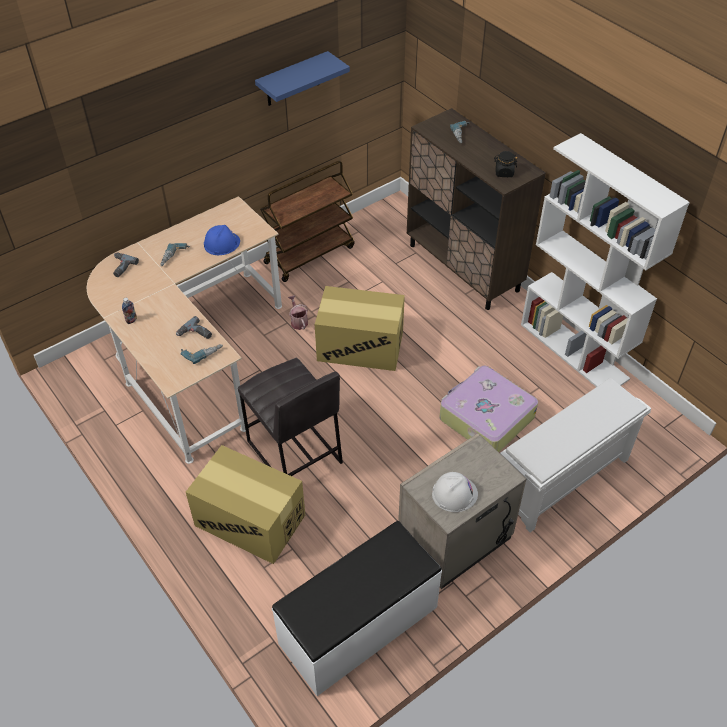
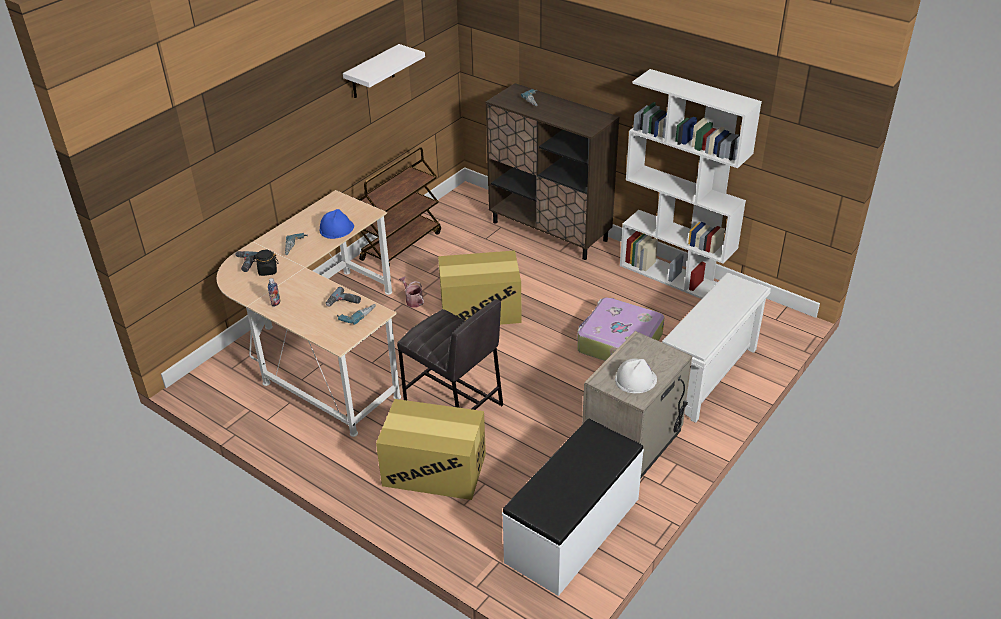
camera: 15 degrees left, 10 degrees down
(293, 80) = (372, 72): blue shelf -> white shelf
(504, 172) = (583, 122): black jar -> black jar (267, 271)

